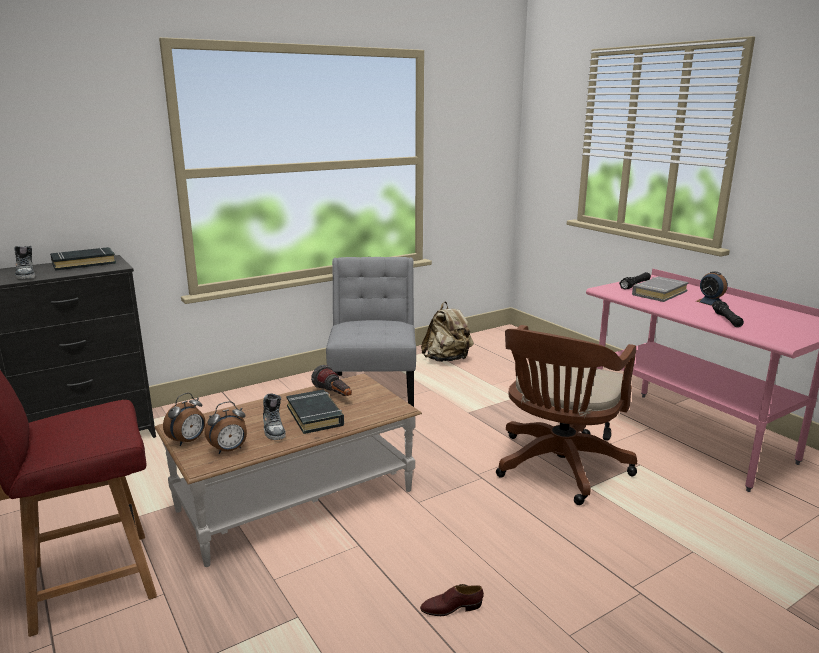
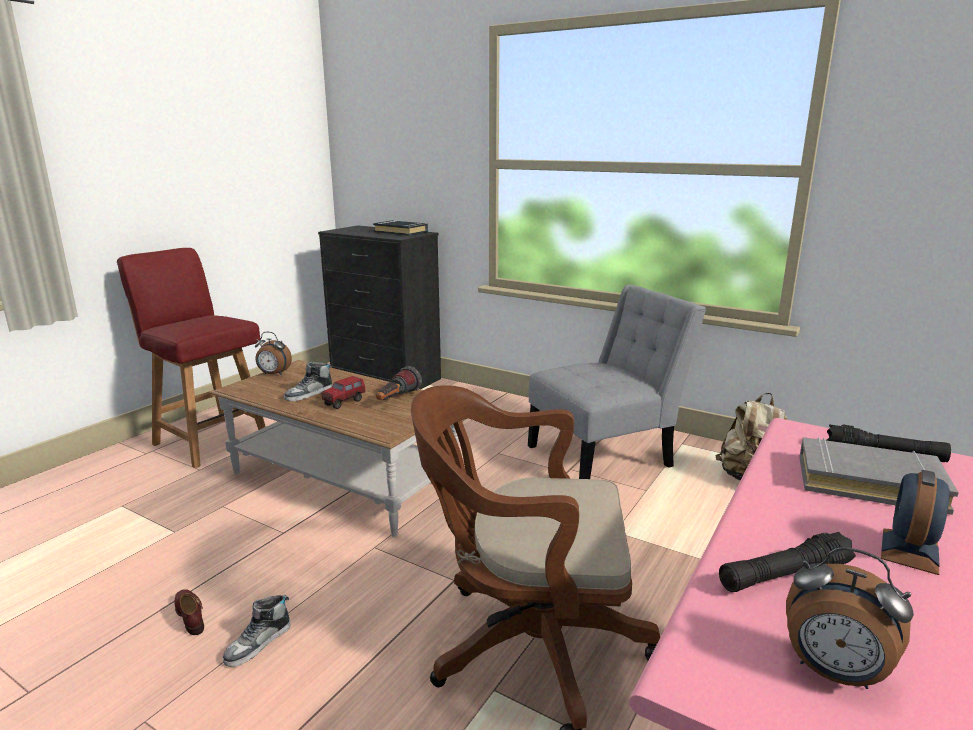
camera: 65 degrees right, 0 degrees up
(26, 275) = (356, 231): shoe -> shoe (258, 644)
(229, 450) = (263, 389): alarm clock -> alarm clock (833, 673)
(315, 416) = (344, 402): black book -> toy truck

